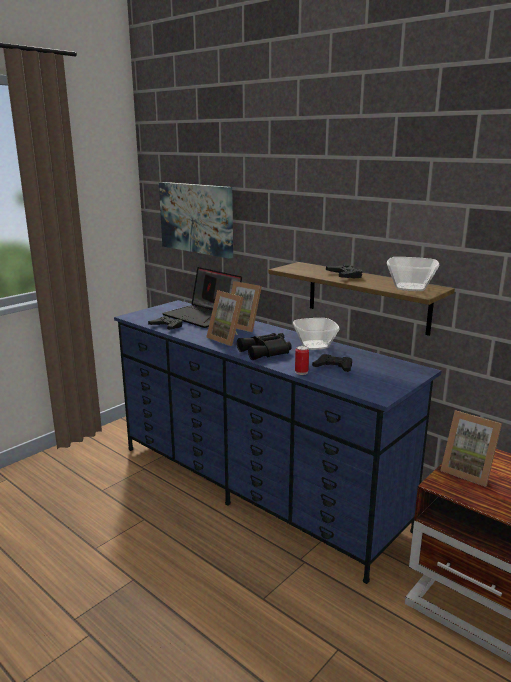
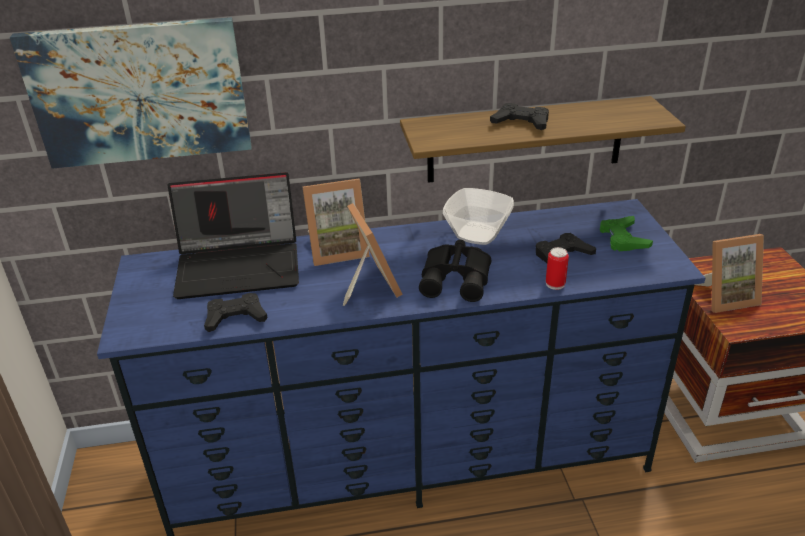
camera: 50 degrees left, 15 degrees up
(228, 339) = (369, 286): picture frame -> picture frame turned 105 degrees counterclockwise
(383, 376) = (623, 238): none -> green game controller
(411, 287) = (625, 113): bowl -> none

